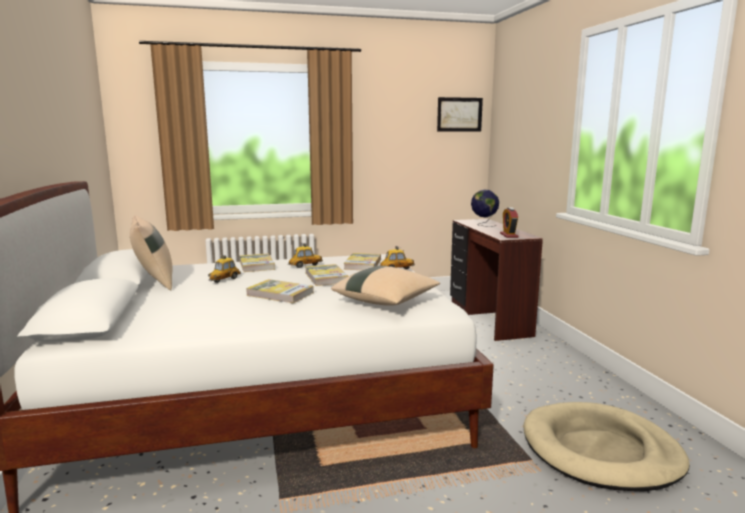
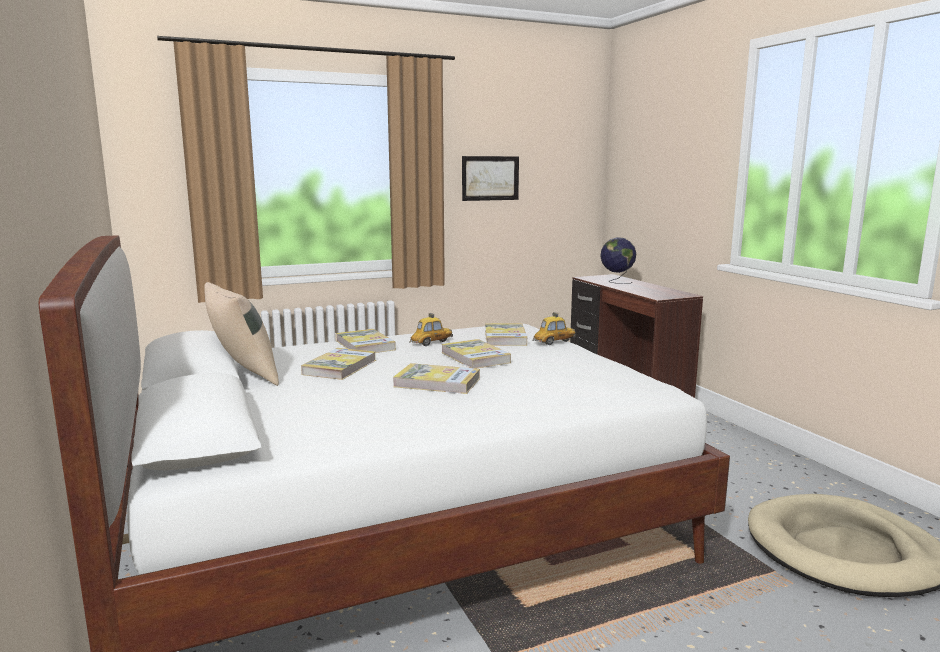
camera: 10 degrees left, 0 degrees up
(224, 280) = (340, 367): toy car -> book
(386, 301) = (585, 385): beige pillow -> none
(459, 114) = (570, 143): picture -> picture (490, 178)
(509, 235) = (661, 294): alarm clock -> none

